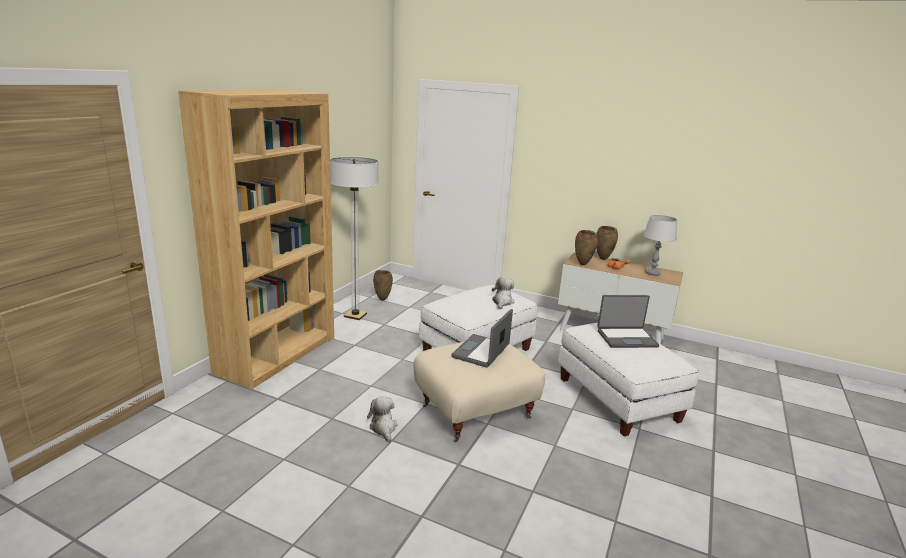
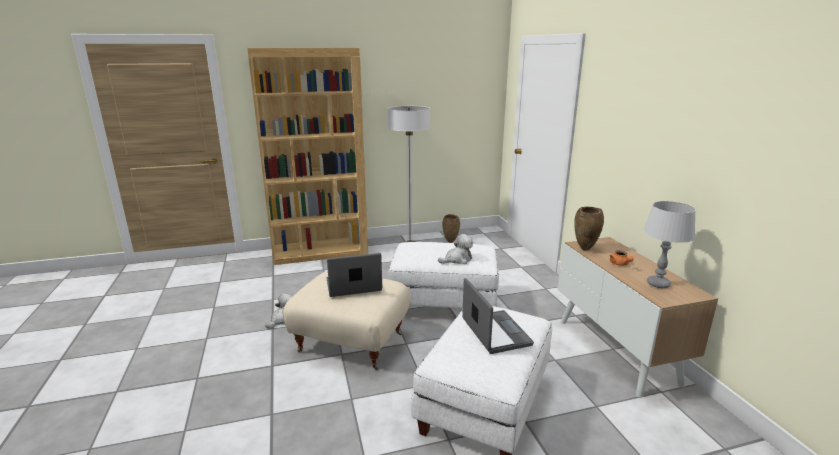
camera: 50 degrees right, 0 degrees up
(603, 259) = (628, 252): brown vase -> none
(626, 338) = (494, 333): laptop -> laptop turned 150 degrees counterclockwise

